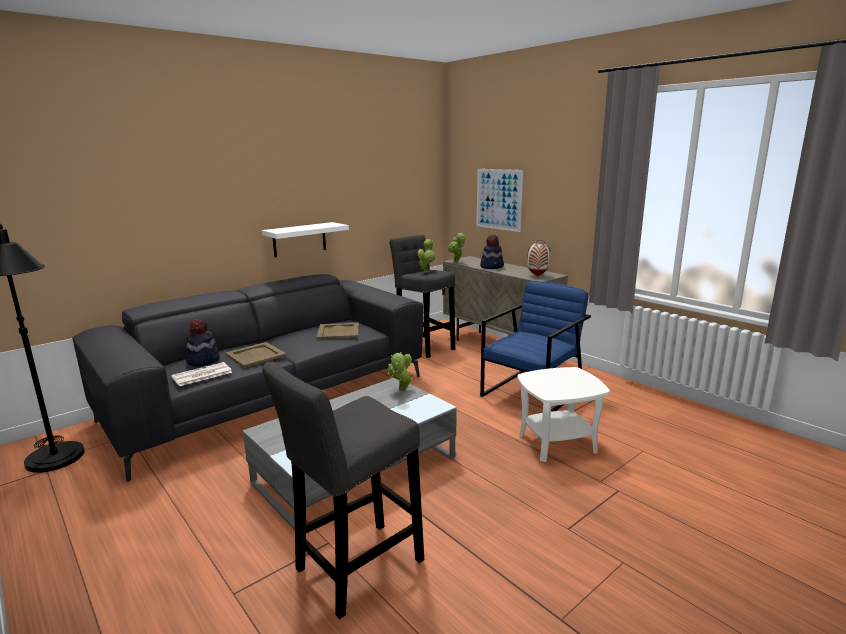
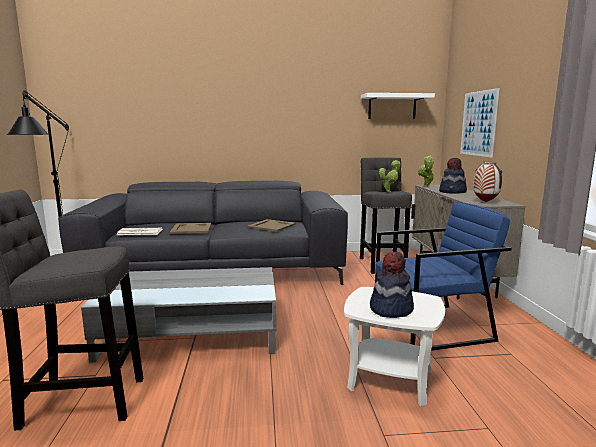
camera: 35 degrees right, 5 degrees down
(203, 360) = (157, 225): hat -> hat (390, 309)
(299, 239) = (280, 150): white shelf -> white shelf (392, 107)
(401, 391) = (255, 277): potted plant -> none

